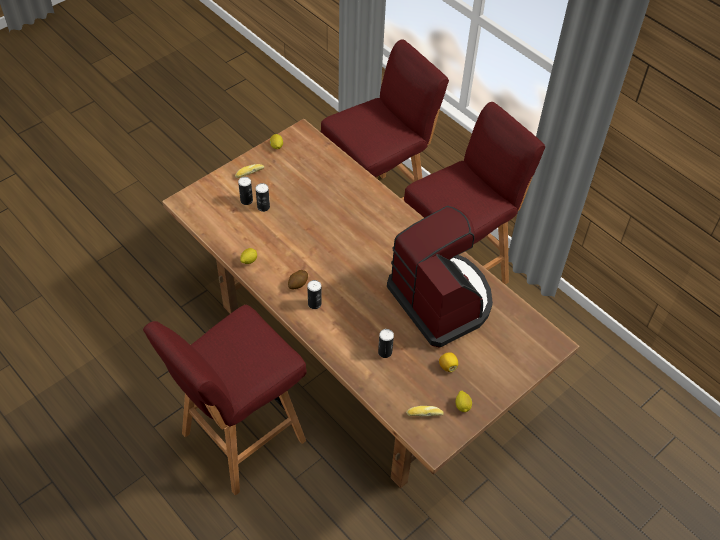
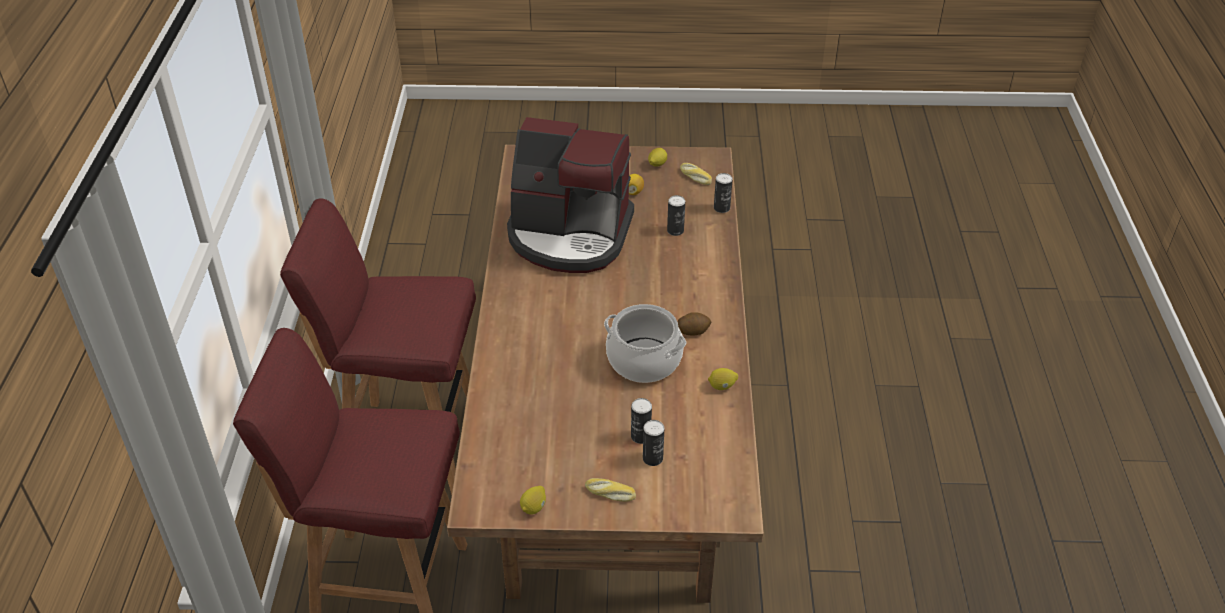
camera: 135 degrees left, 10 degrees down
(241, 439) = (812, 449): red stool -> none
(305, 248) = (644, 360): none -> cooking pot
(314, 303) = (696, 304): can -> can (721, 208)
(441, 300) = (570, 235): coffee machine -> coffee machine turned 90 degrees counterclockwise

